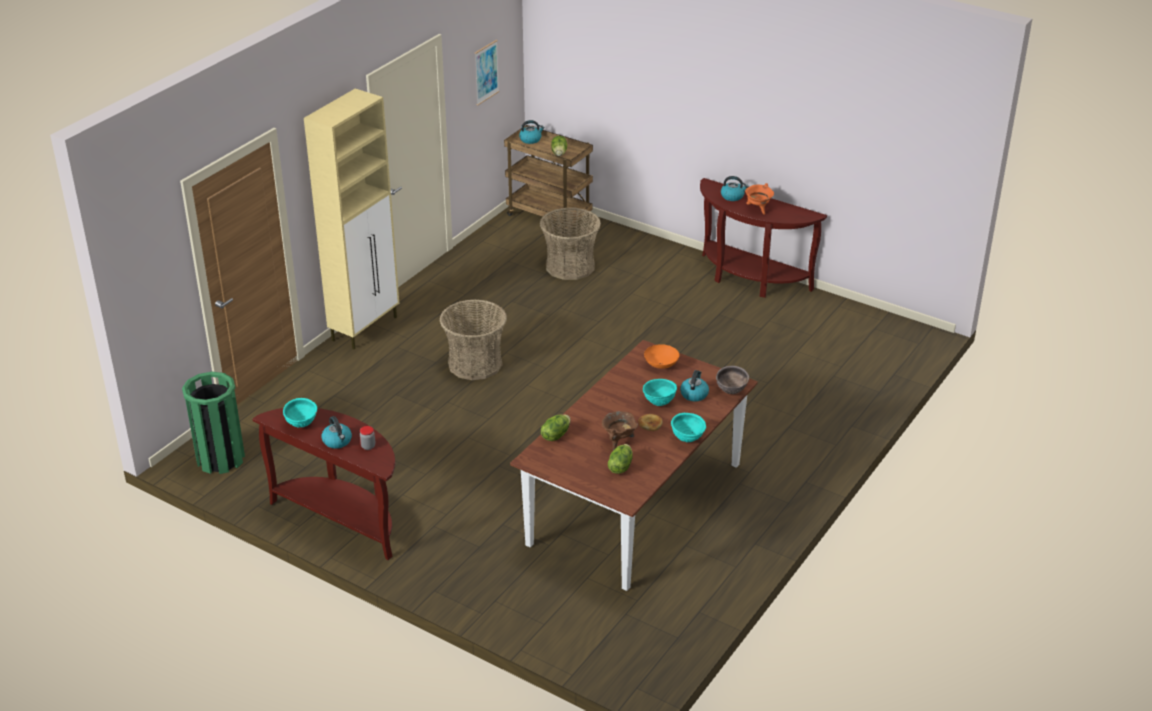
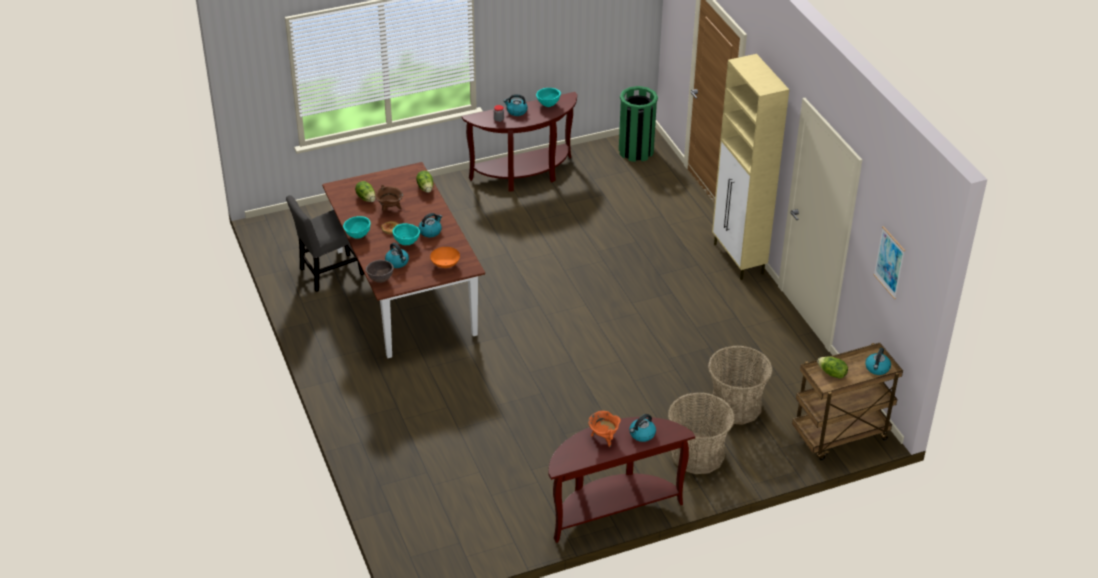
camera: 125 degrees right, 5 degrees up
(475, 364) = (637, 292): basket -> basket (697, 454)
(623, 397) = (430, 231): none -> kettle
(670, 575) = (328, 273): none -> grey chair

